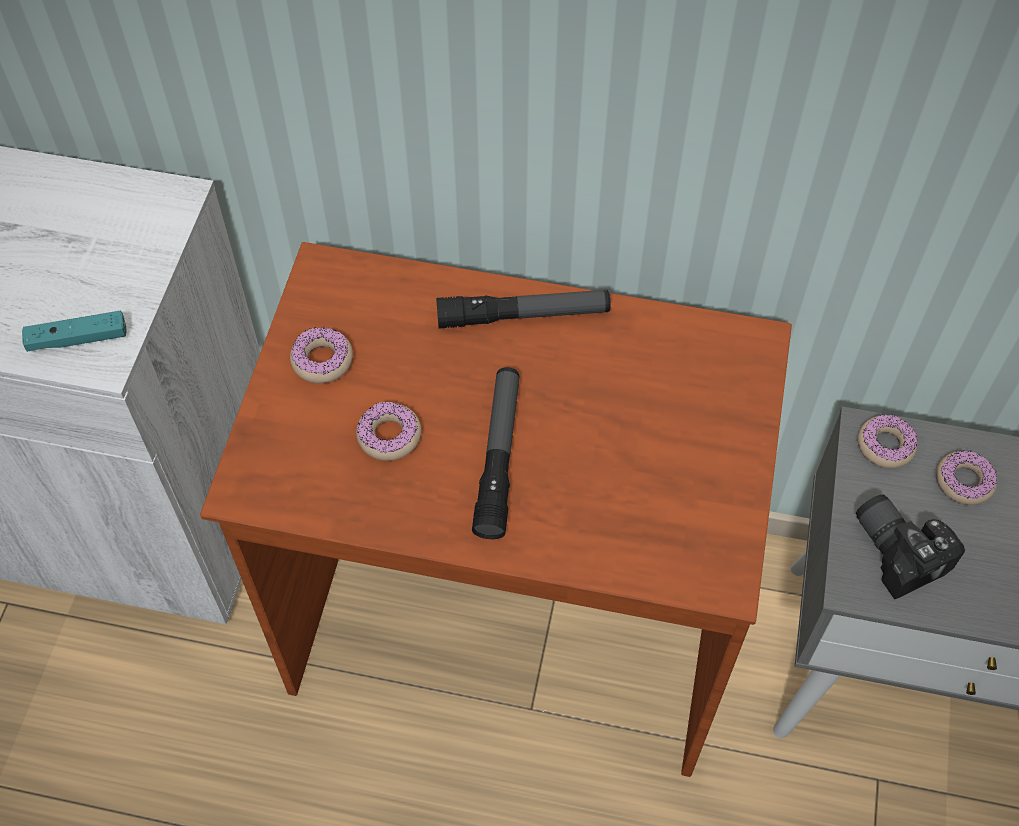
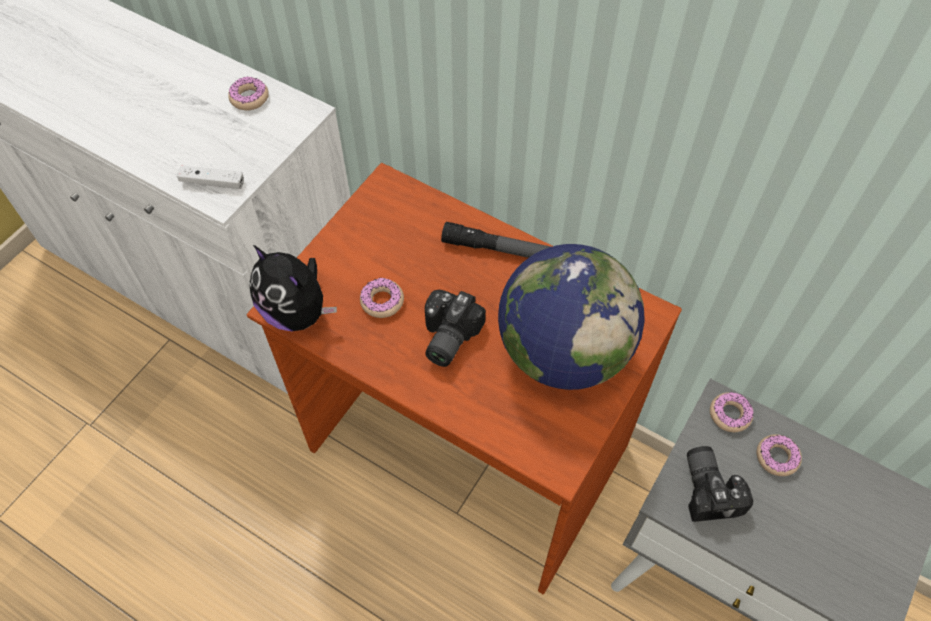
camera: 20 degrees right, 0 degrees up
(78, 339) = (212, 182): turquoise game controller -> white game controller
(274, 488) = (297, 312): none -> plush toy
(322, 360) = (361, 241): donut -> donut (249, 98)
(498, 457) = (445, 337): flashlight -> camera
(664, 428) = (563, 352): none -> globe

